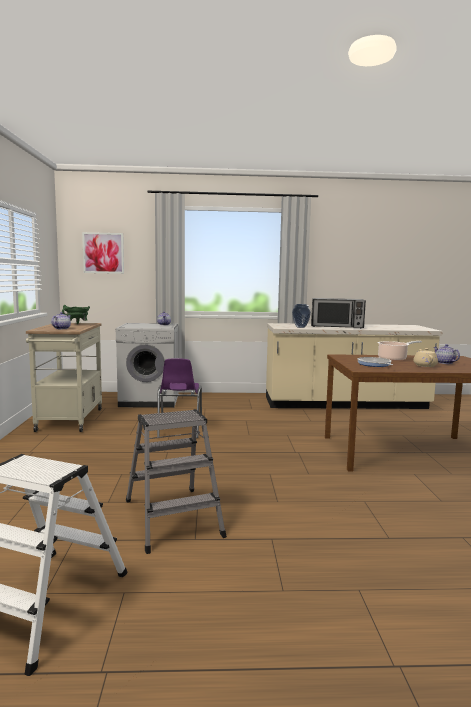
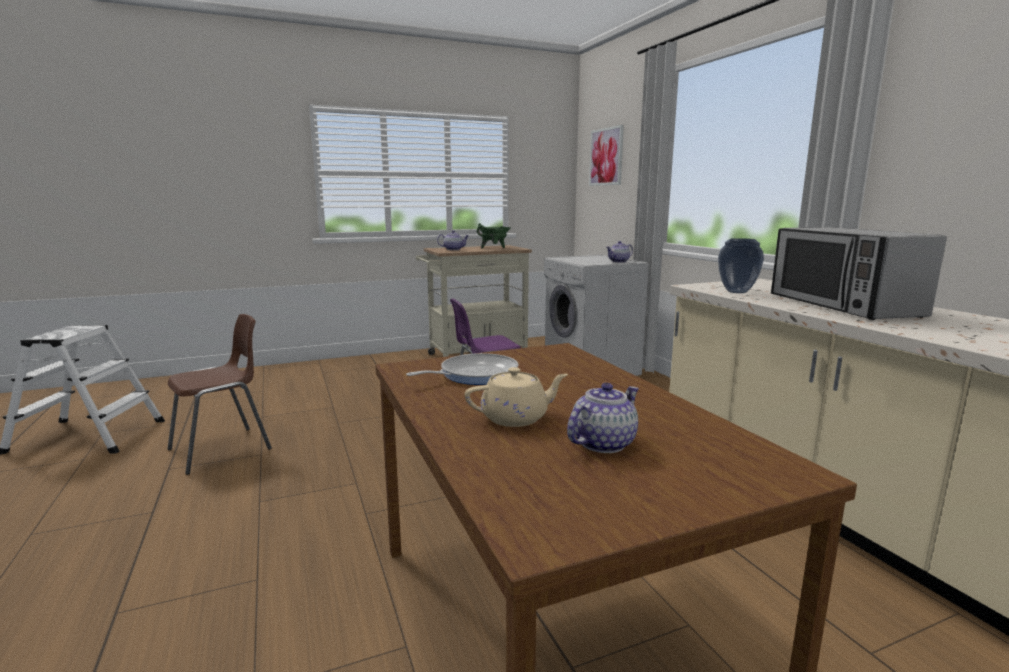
camera: 70 degrees right, 5 degrees up
(172, 517) = (223, 449): grey step ladder -> brown chair
(394, 359) = (581, 388): cooking pot -> none

